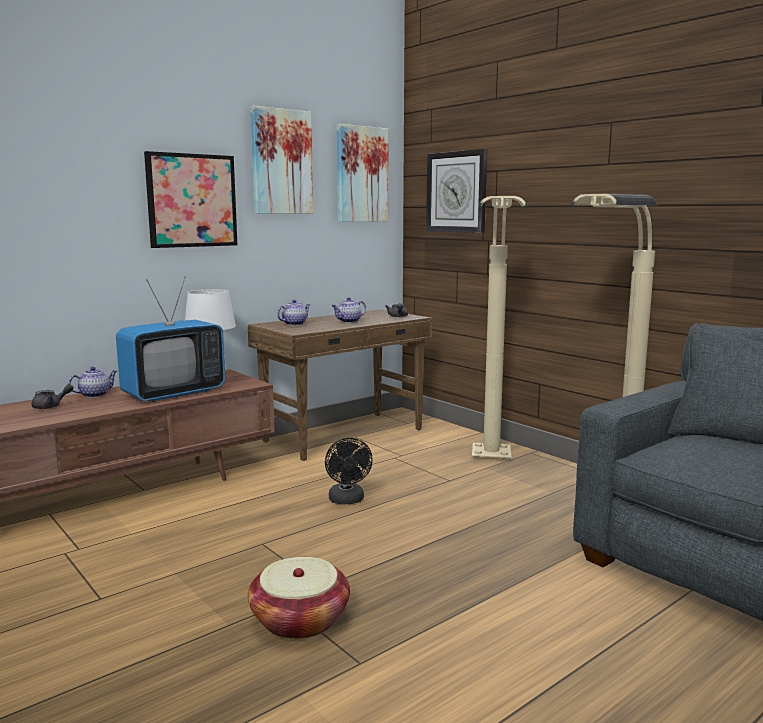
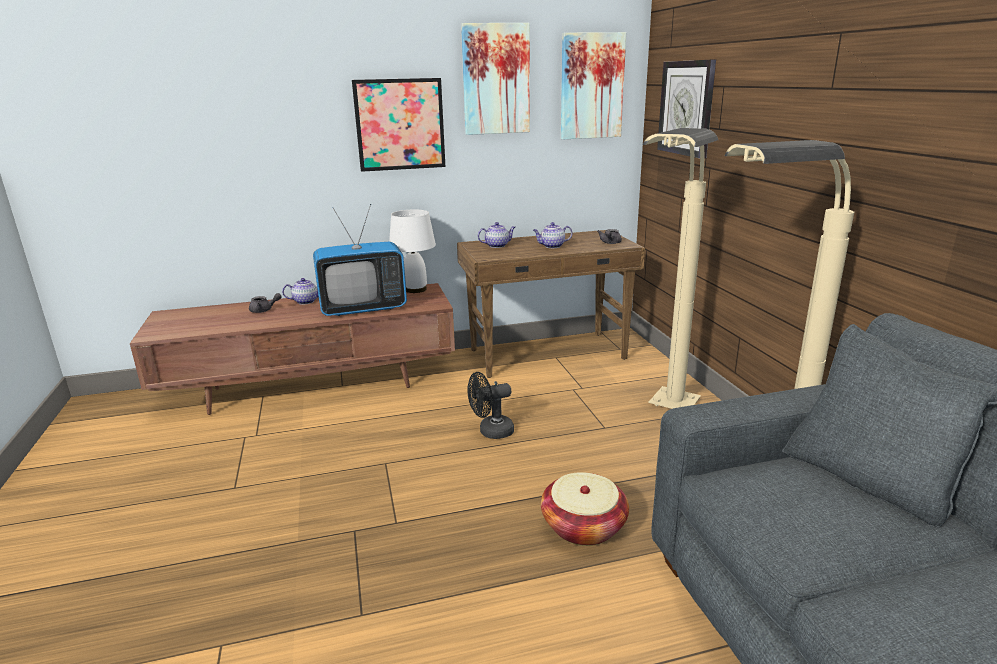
camera: 25 degrees right, 10 degrees up
(300, 620) = (351, 553): basket -> basket (583, 527)
(347, 501) = (491, 432): black fan -> black fan turned 60 degrees clockwise

